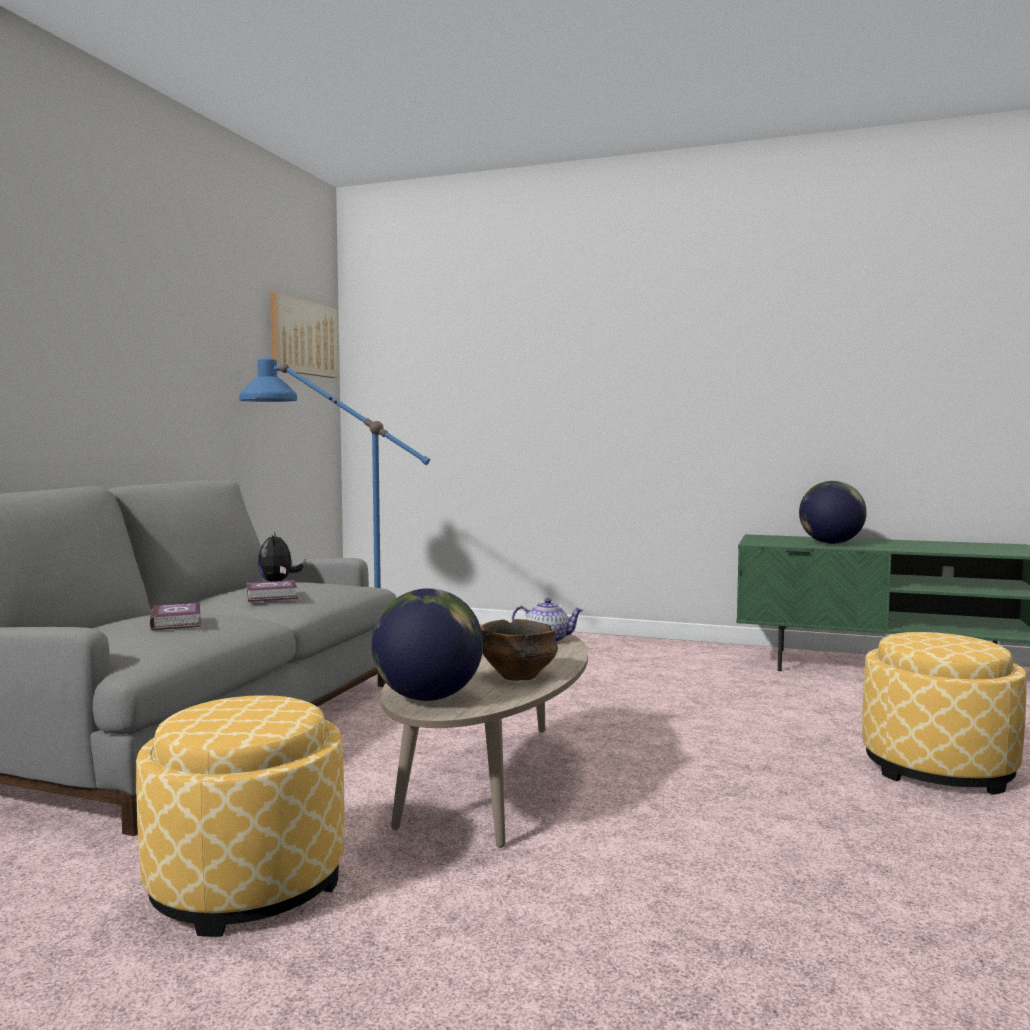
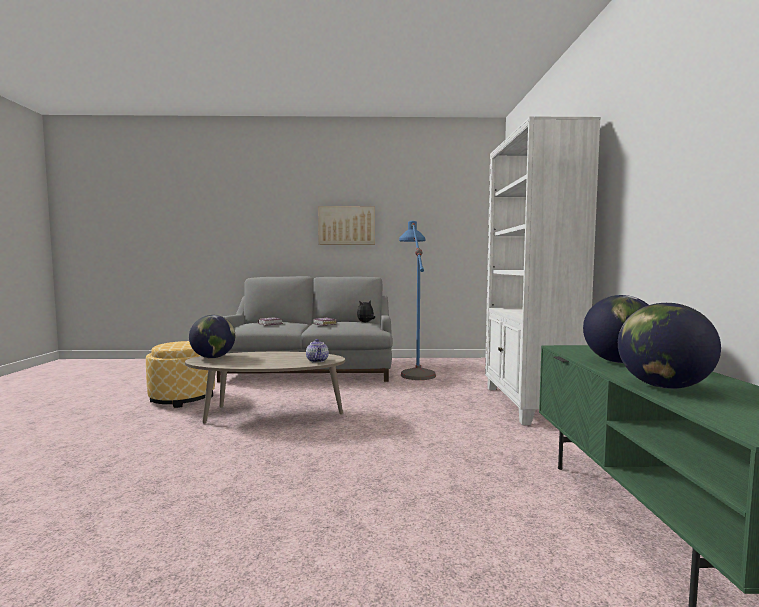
camera: 70 degrees right, 0 degrees up
(303, 337) = (466, 206): picture -> picture (346, 225)
(519, 675) = (247, 363): bowl -> none
(585, 643) = (529, 404): none -> white bookcase
(921, 548) = (663, 386): none -> globe
(938, 767) = (343, 538): ottoman -> none

